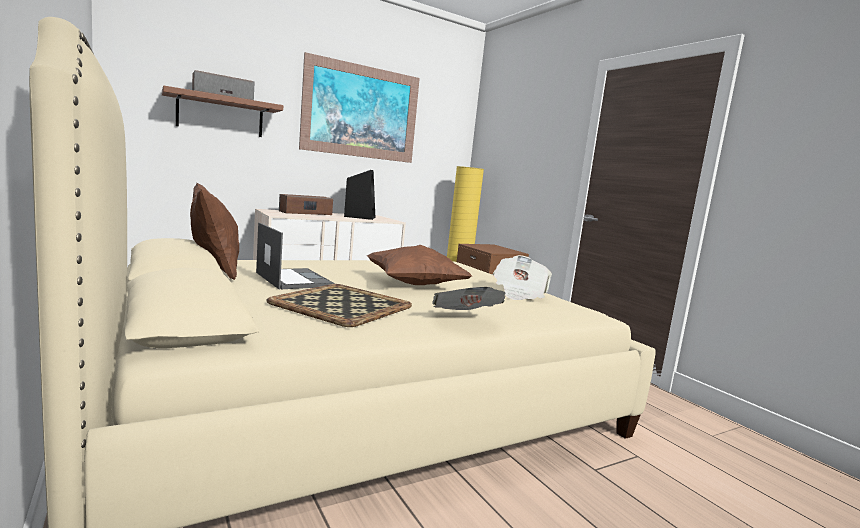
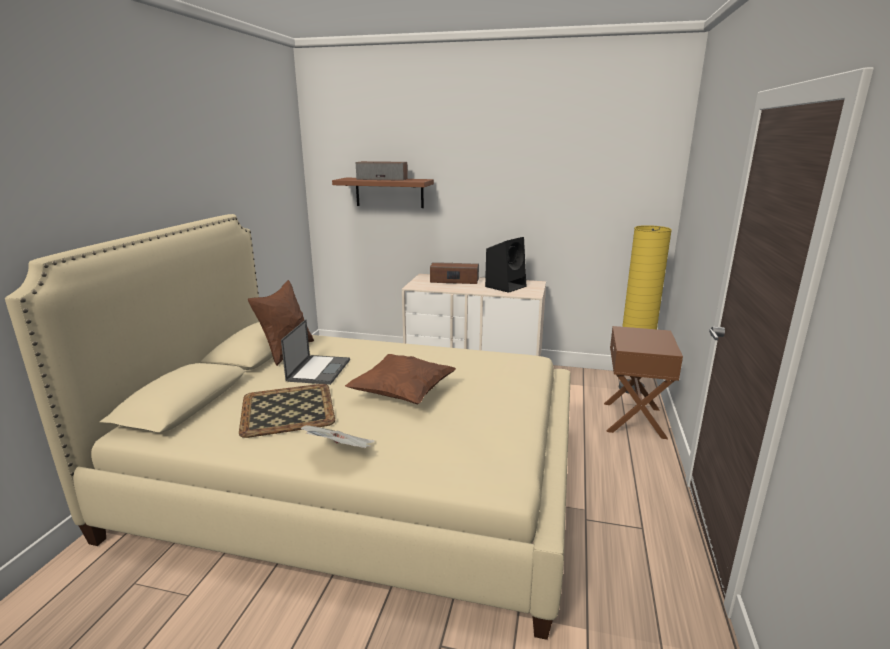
camera: 45 degrees right, 10 degrees up
(361, 112) = (523, 170): picture -> none
(519, 294) = (475, 431): newspaper -> none

